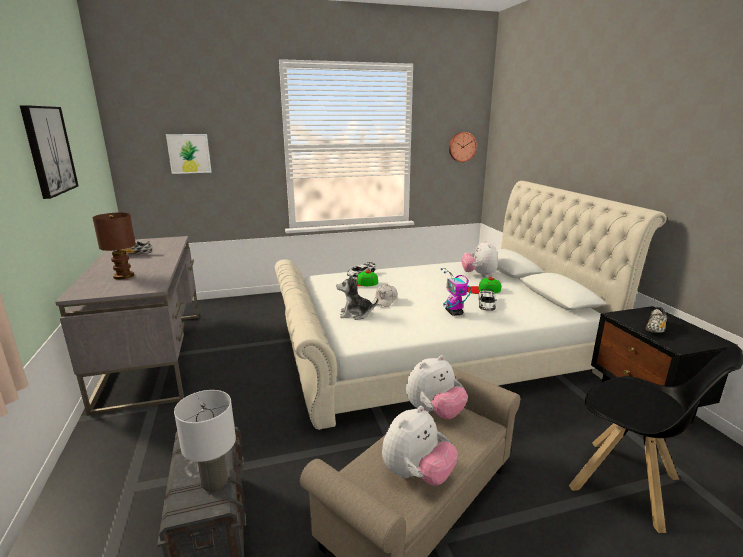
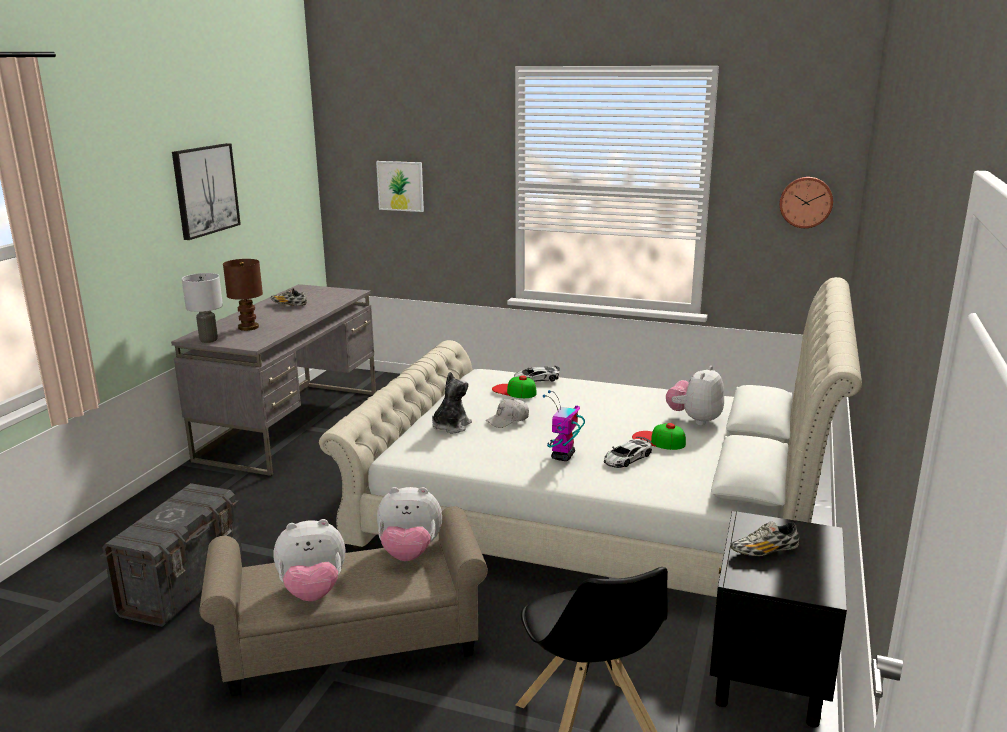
camera: 35 degrees right, 0 degrees up
(216, 482) = (164, 529): white table lamp -> white table lamp (209, 340)
(355, 314) = (450, 426): plush toy -> plush toy turned 90 degrees clockwise

